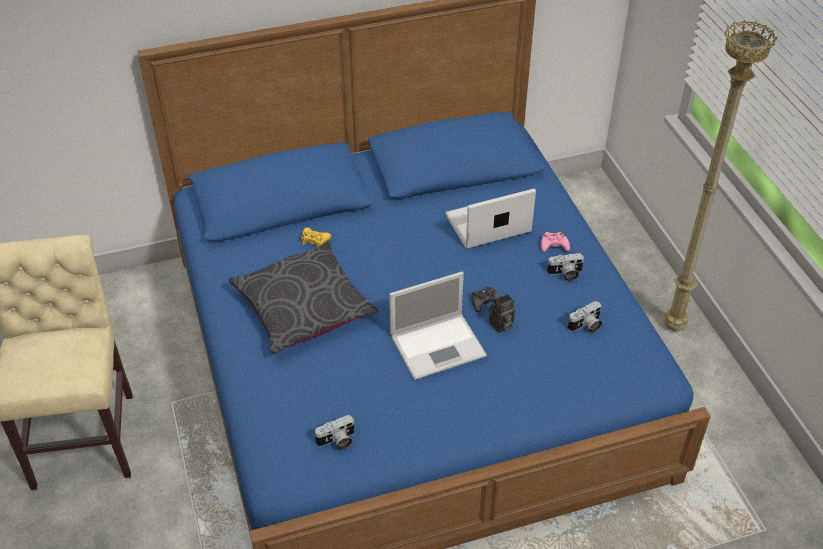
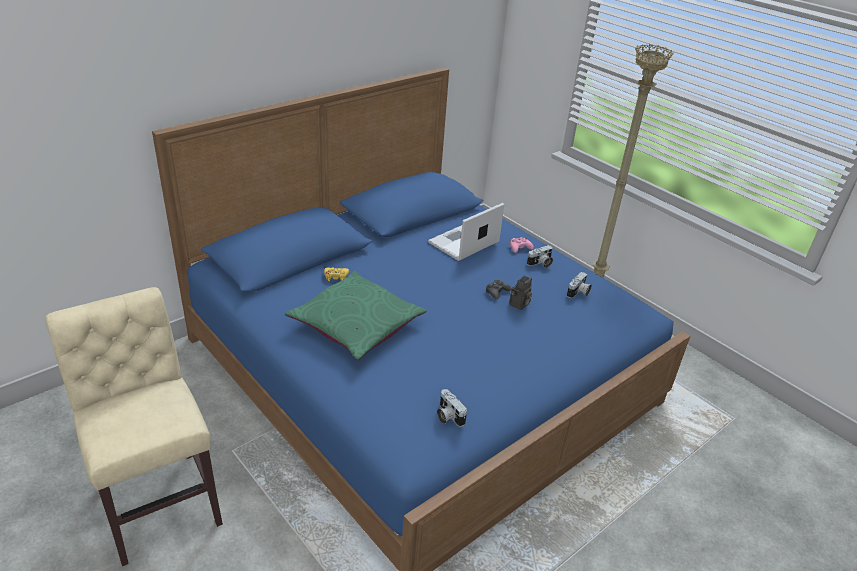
camera: 25 degrees left, 10 degrees down
(303, 307) = (356, 324): grey pillow -> green pillow
(337, 441) = (448, 416): camera -> camera turned 105 degrees clockwise
(439, 345) = (483, 328): laptop -> none

